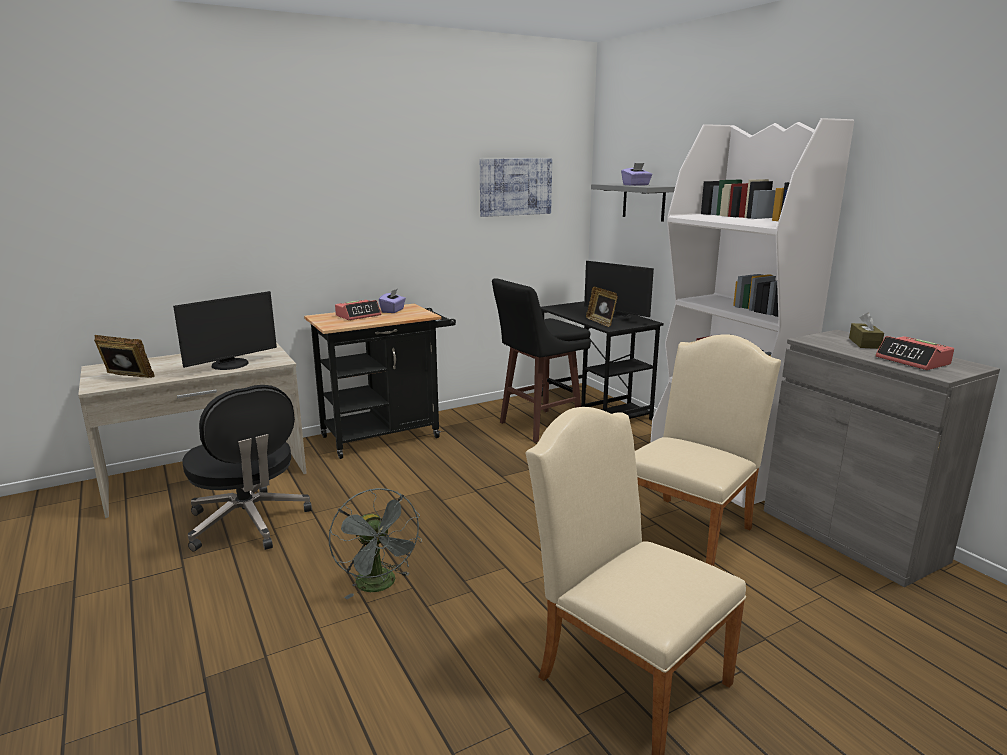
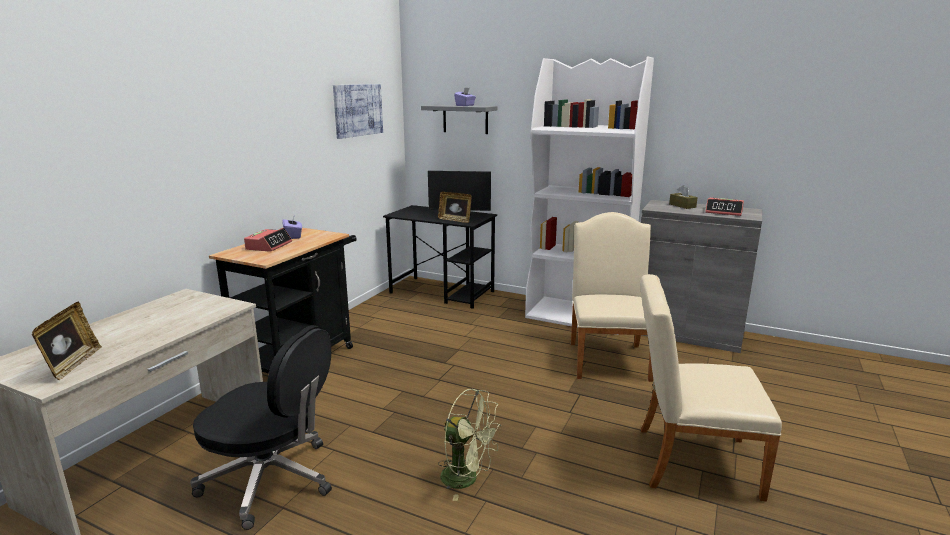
camera: 35 degrees left, 0 degrees up
(126, 378) = (73, 364): picture frame -> picture frame turned 105 degrees clockwise
(231, 365) = (185, 321): monitor -> none
(380, 586) = (467, 479): grey fan -> green fan
(538, 426) = (420, 317): black stool -> none

